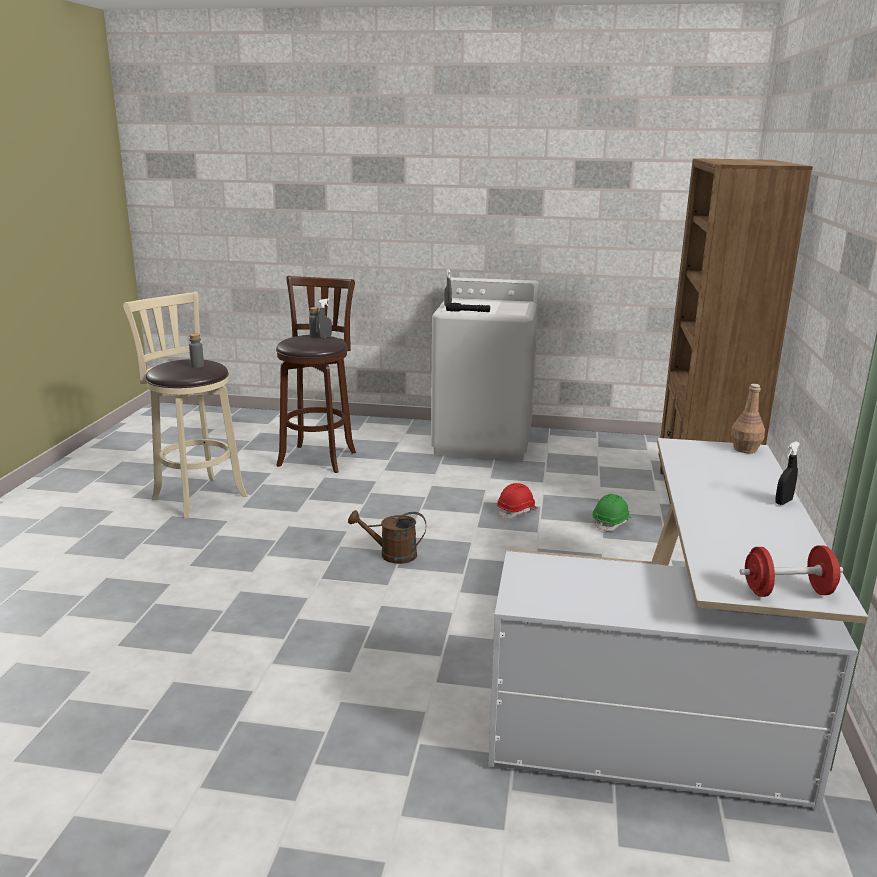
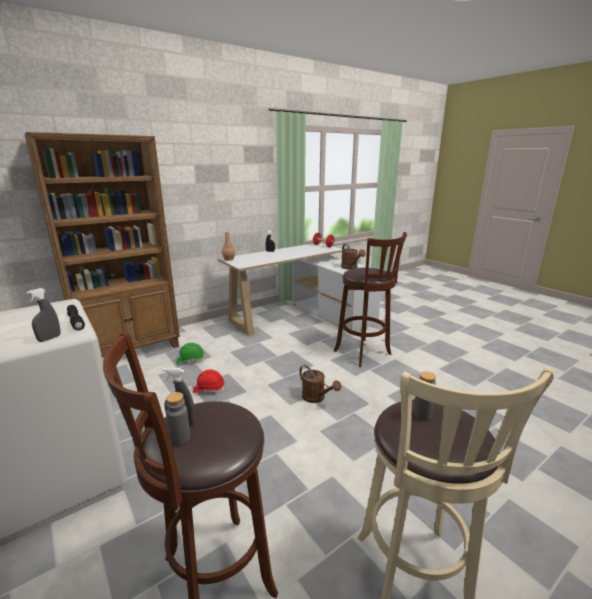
camera: 135 degrees left, 0 degrees up
(414, 654) = (364, 353): none -> brown stool
(583, 588) = (351, 268): none -> brown watering can

